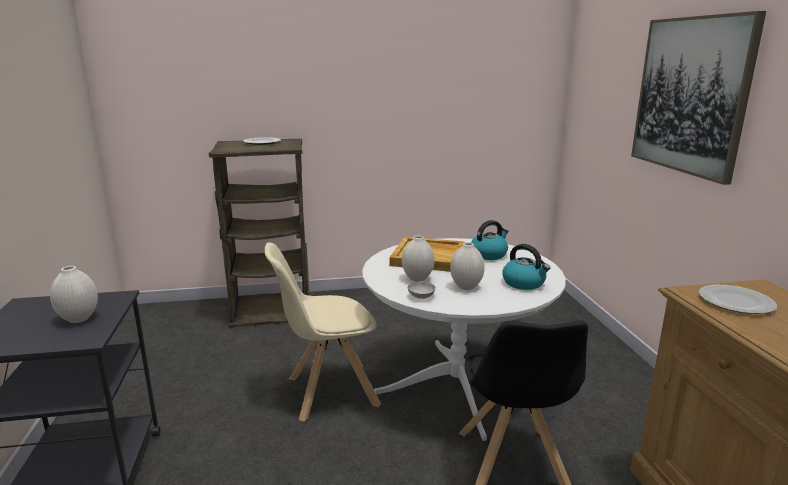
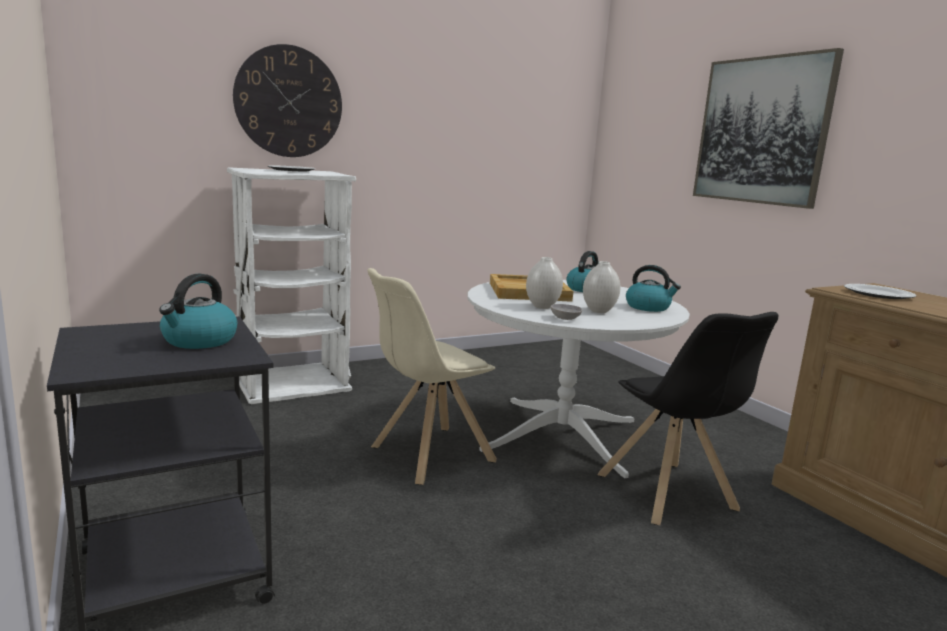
camera: 20 degrees left, 5 degrees down
(79, 319) = (199, 341): white vase -> kettle
(265, 84) = (289, 102): none -> wall clock
(272, 309) = (292, 383): brown bookcase -> white bookcase

